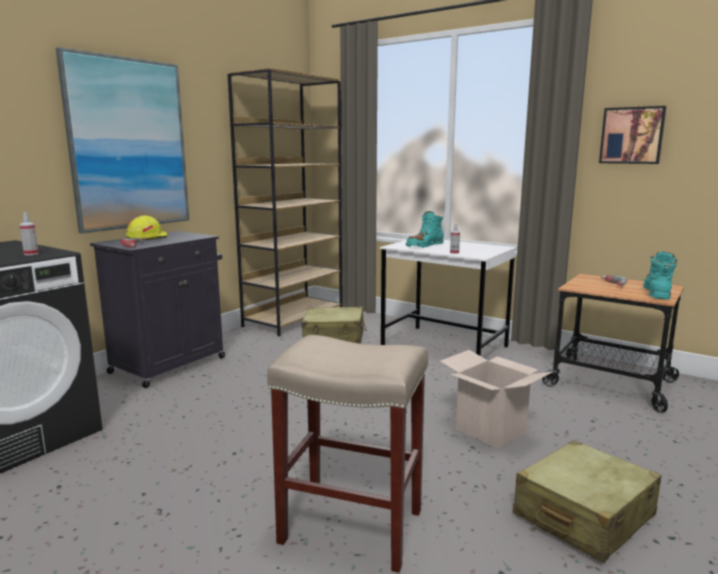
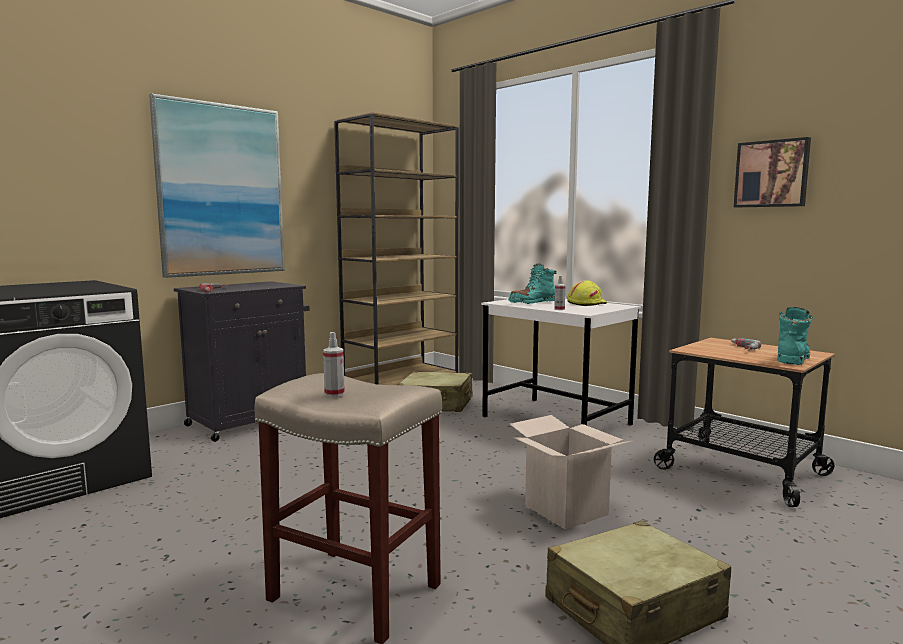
camera: 10 degrees right, 5 degrees down
(31, 254) = (90, 288): spray bottle -> spray bottle (334, 394)
(147, 238) = (233, 285): yellow hard hat -> yellow hard hat (585, 303)

